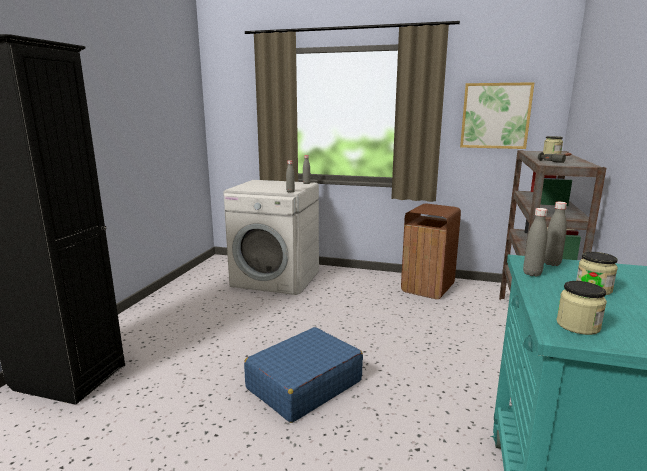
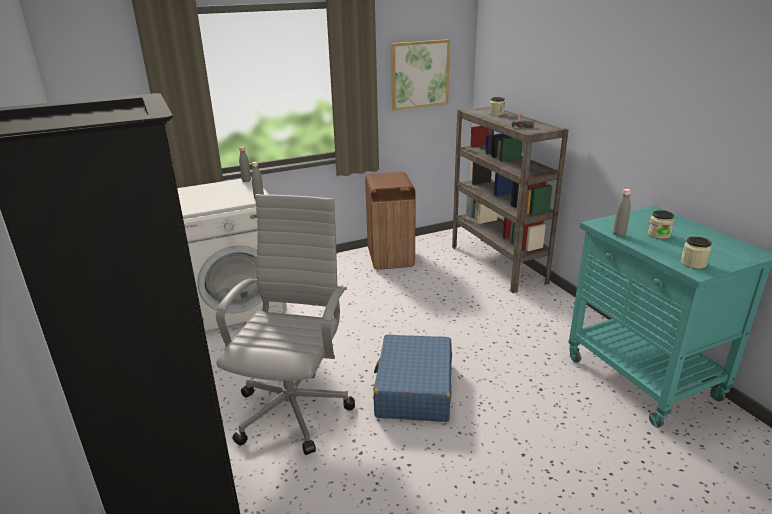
camera: 40 degrees left, 10 degrees up
(211, 353) = (294, 407): none -> grey office chair
(551, 263) = (612, 222): grey bottle -> none

